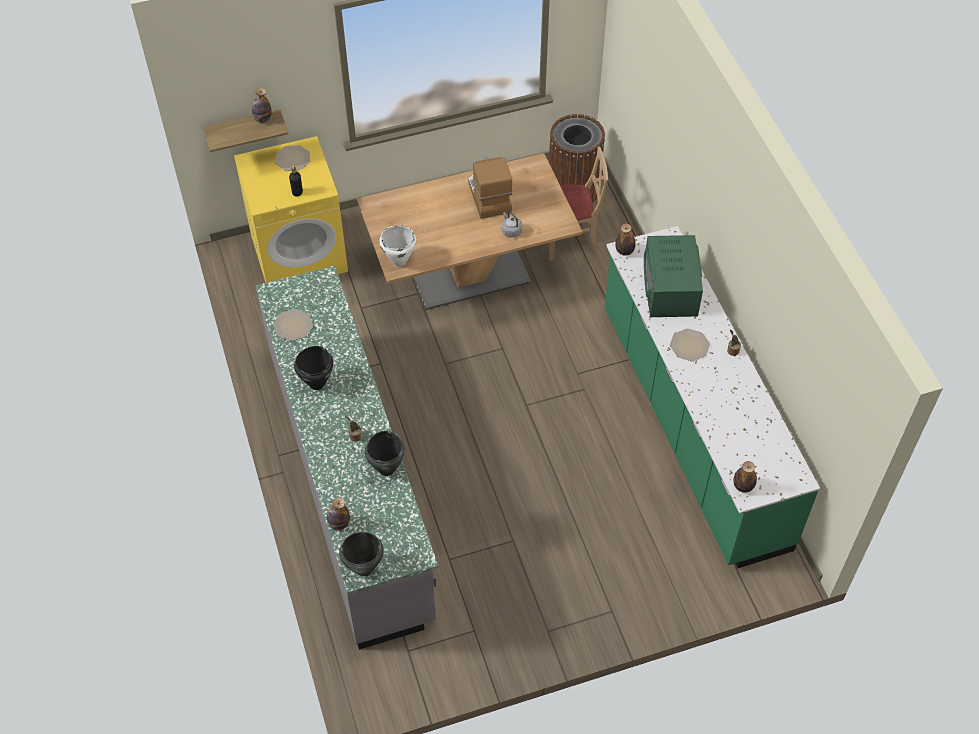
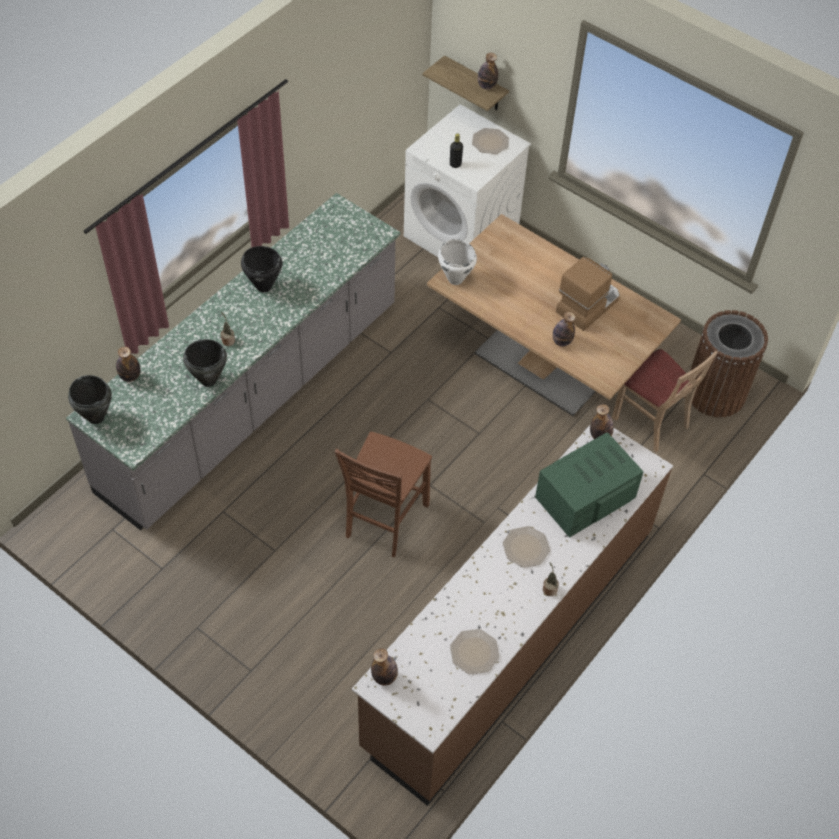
camera: 55 degrees right, 0 degrees up
(292, 325) = (312, 238): plate -> plate (474, 651)
(299, 253) = (462, 234): yellow washing machine -> white washing machine
(511, 230) = (561, 341): grey kettle -> bottle
(538, 452) = (384, 521): none -> brown chair
(691, 427) = (509, 637): green counter -> brown counter

